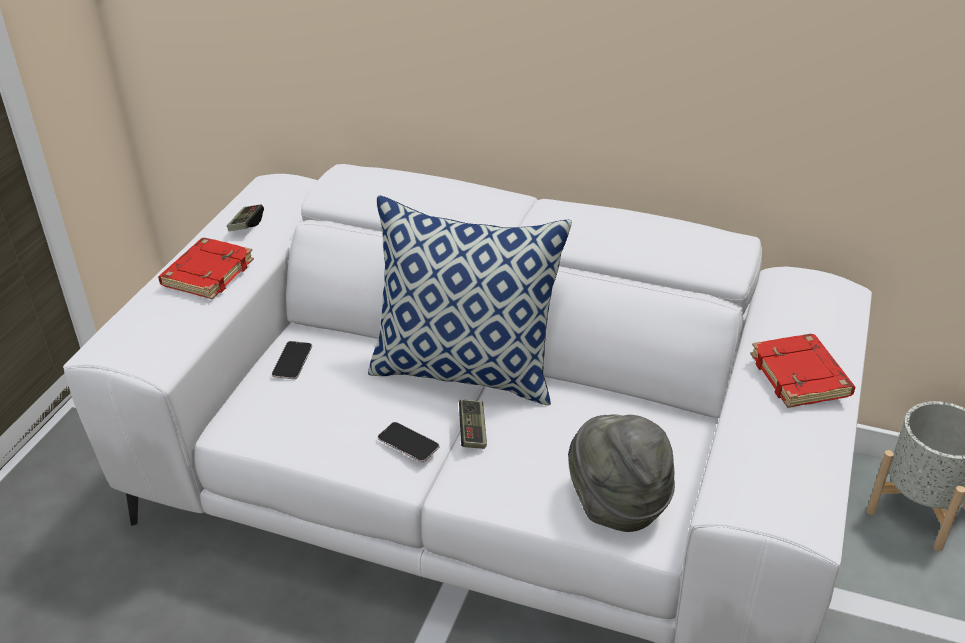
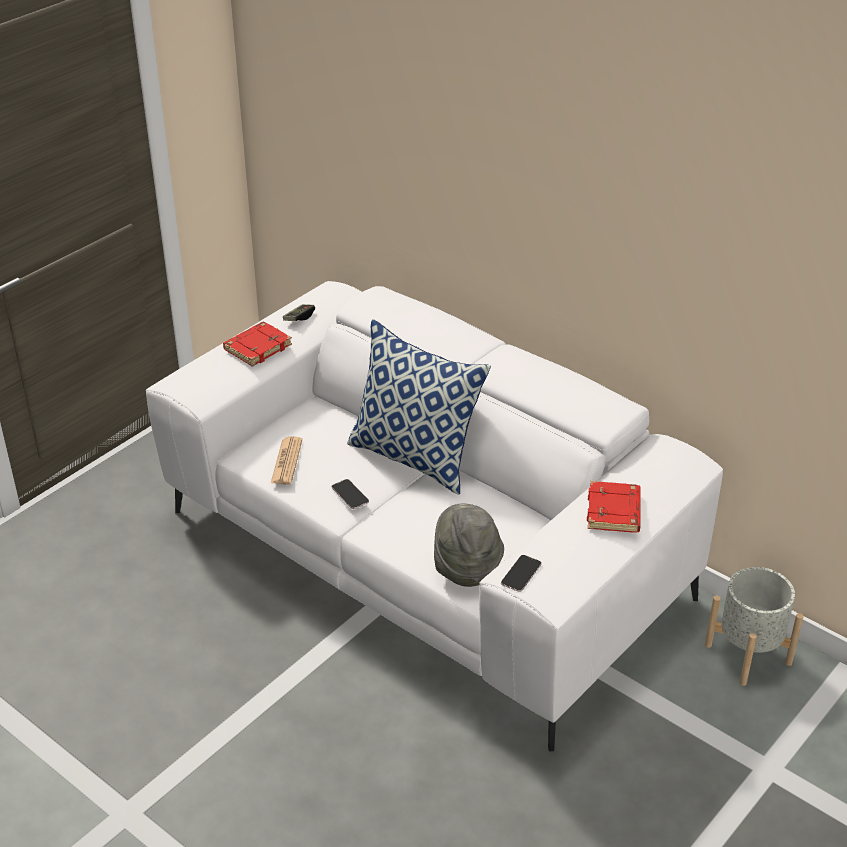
camera: 20 degrees right, 0 degrees up
(292, 361) = (301, 422): phone -> phone (521, 574)
(298, 419) = (286, 461): none -> newspaper
(472, 431) = (396, 498): game controller -> none

